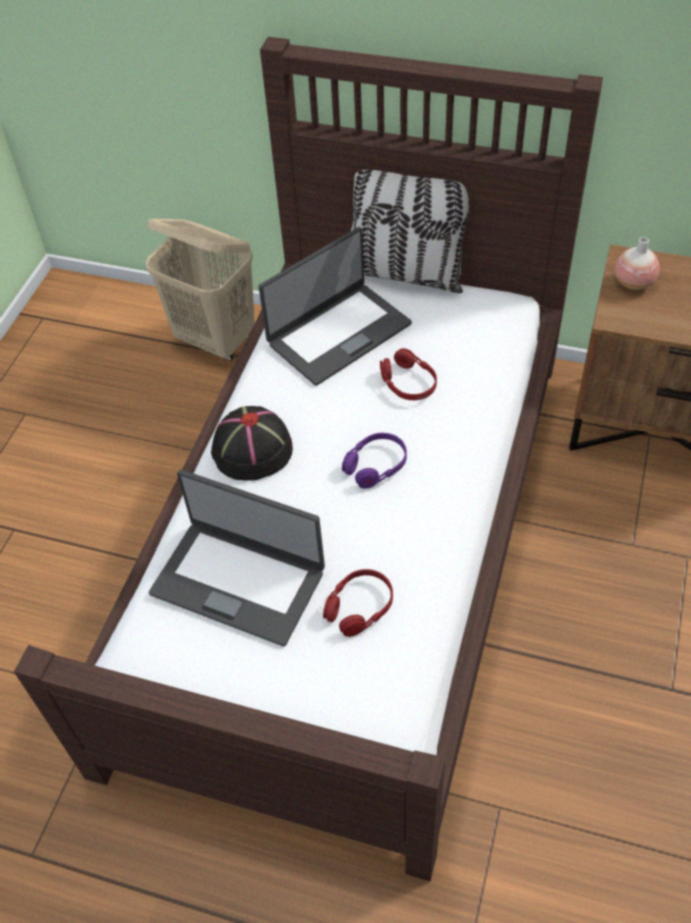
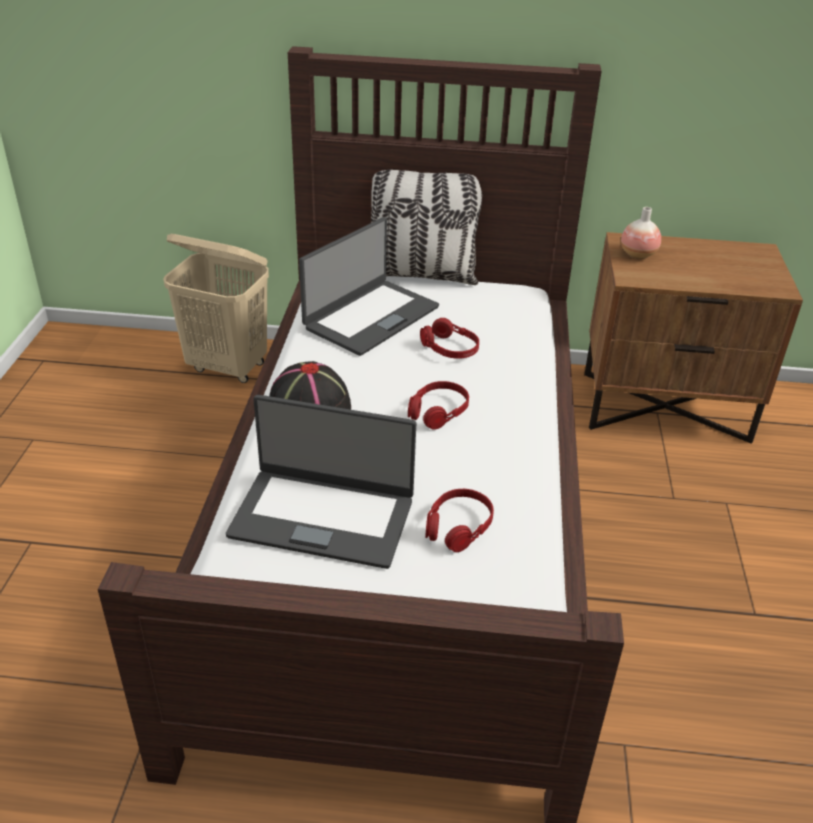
camera: 15 degrees left, 15 degrees down
(375, 466) = (438, 412): purple headphones -> red headphones

